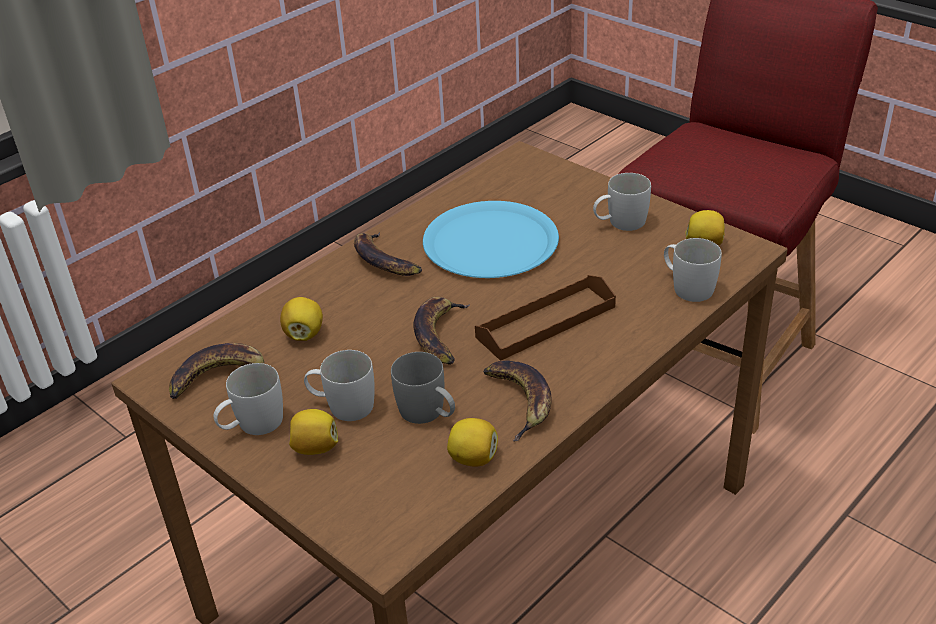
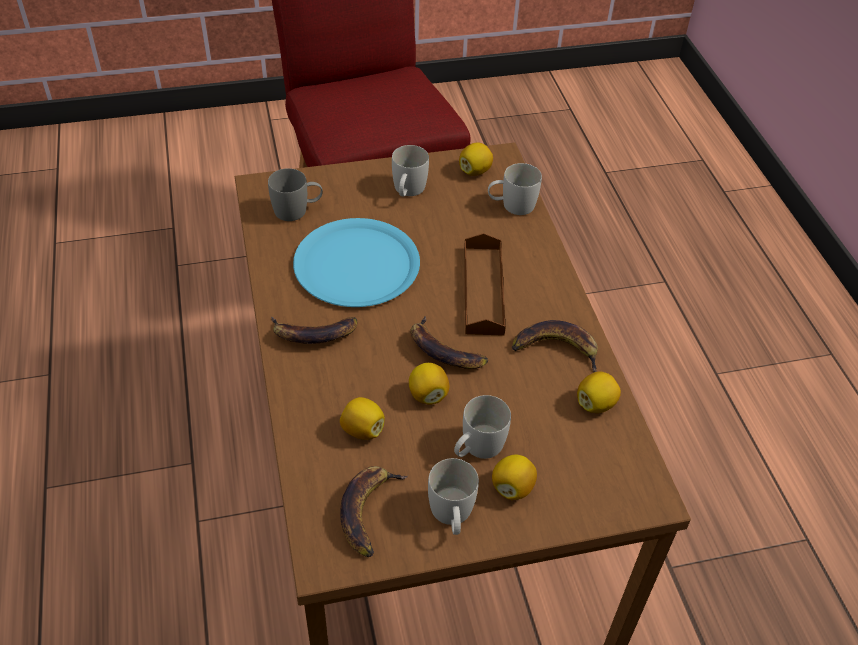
camera: 60 degrees left, 10 degrees up
(378, 350) = (428, 395): none -> lemon
(428, 414) = (529, 403): grey mug -> grey mug (297, 210)

